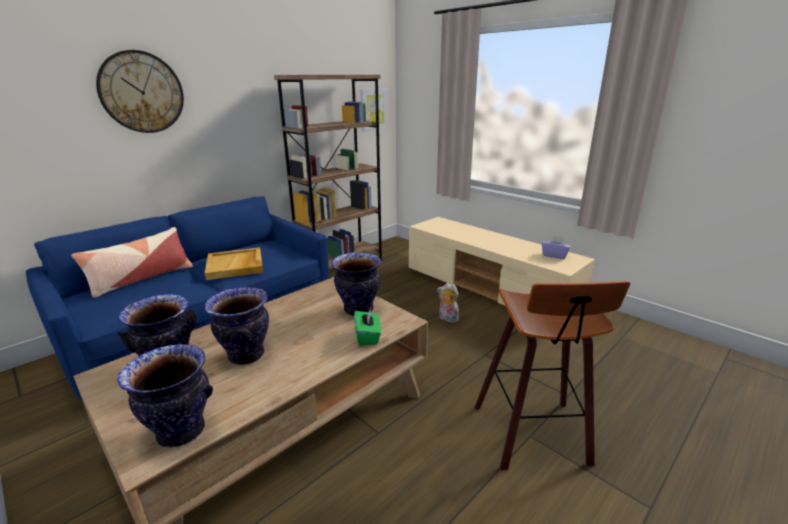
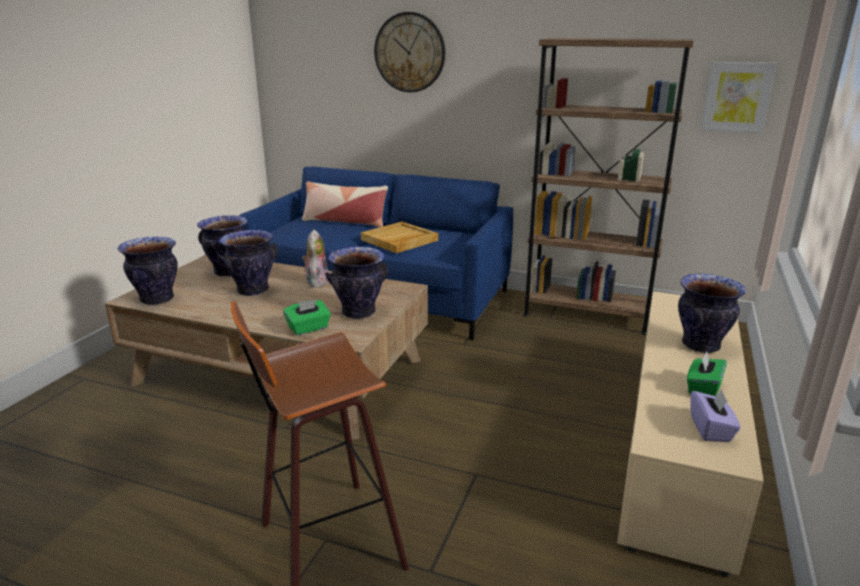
camera: 65 degrees right, 0 degrees up
(447, 319) = (538, 424): plush toy -> plush toy (316, 282)
(478, 235) = (701, 346): none -> vase
(519, 246) = (703, 388): none -> green tissue box

